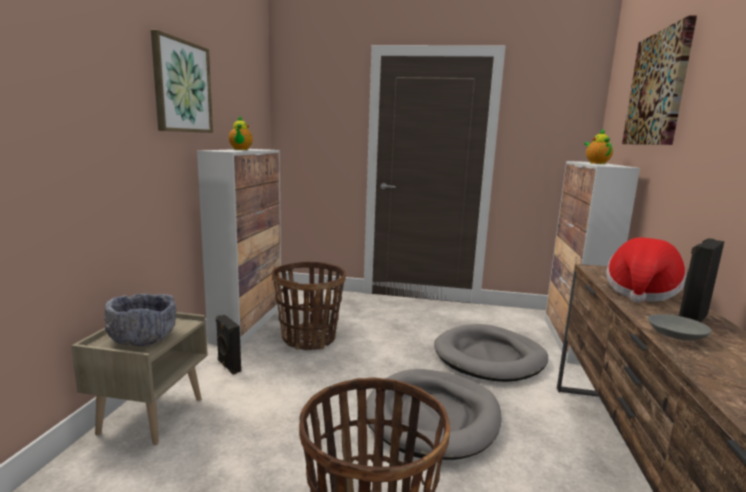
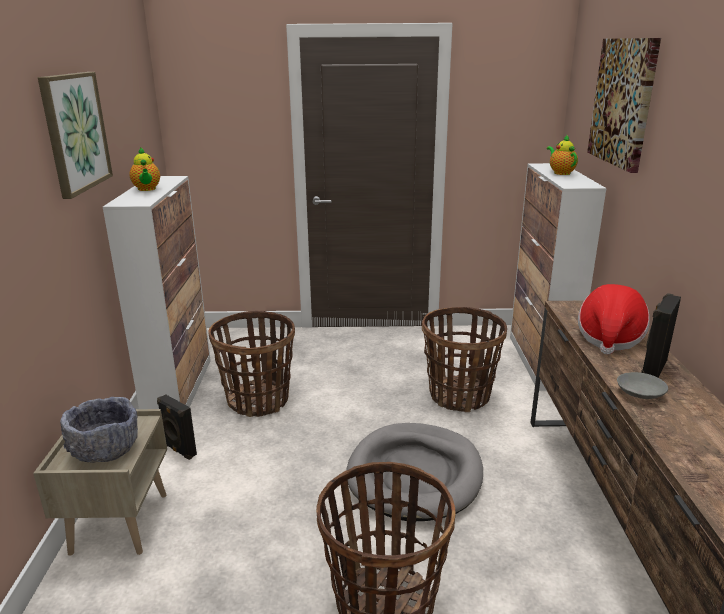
camera: 10 degrees left, 10 degrees up
(489, 357) = (459, 395): grey dog bed -> basket

